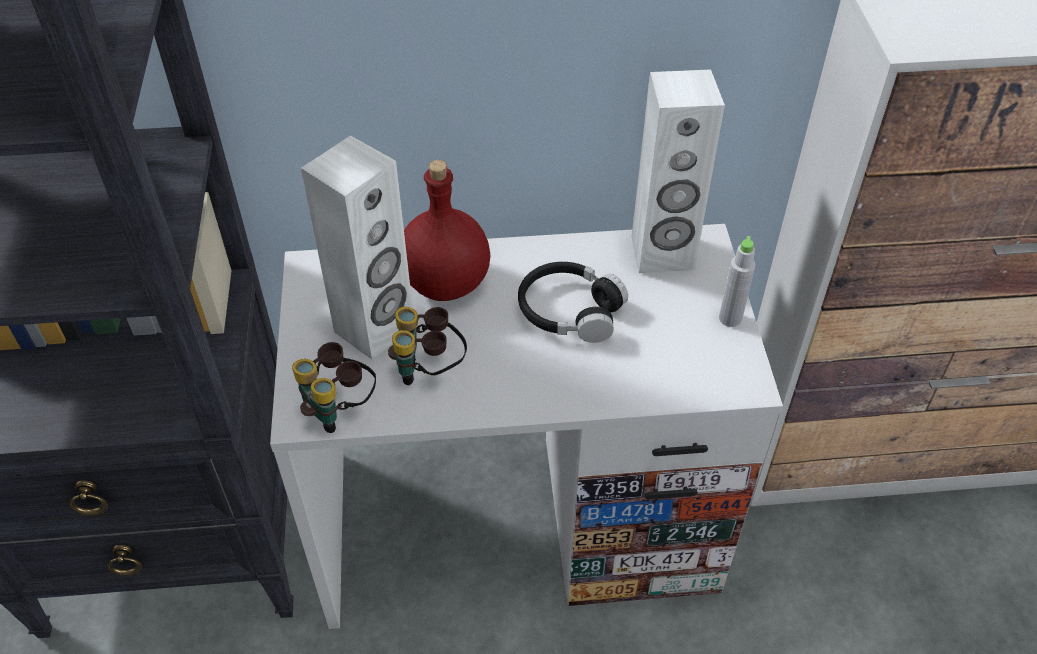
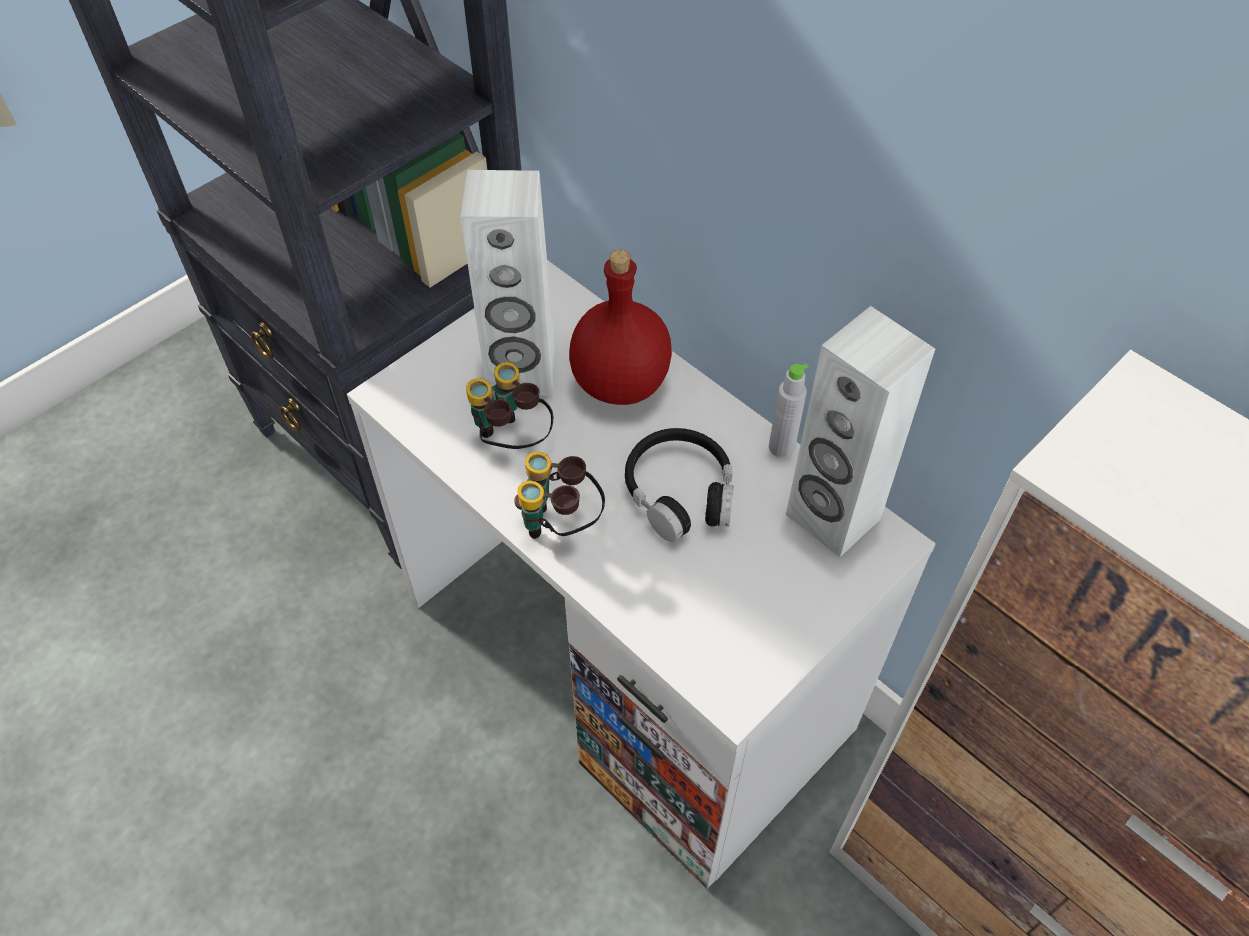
camera: 50 degrees right, 5 degrees up
(340, 409) = (417, 411): binoculars -> binoculars (560, 525)
(730, 318) = (806, 628): grey bottle -> grey bottle (781, 447)

